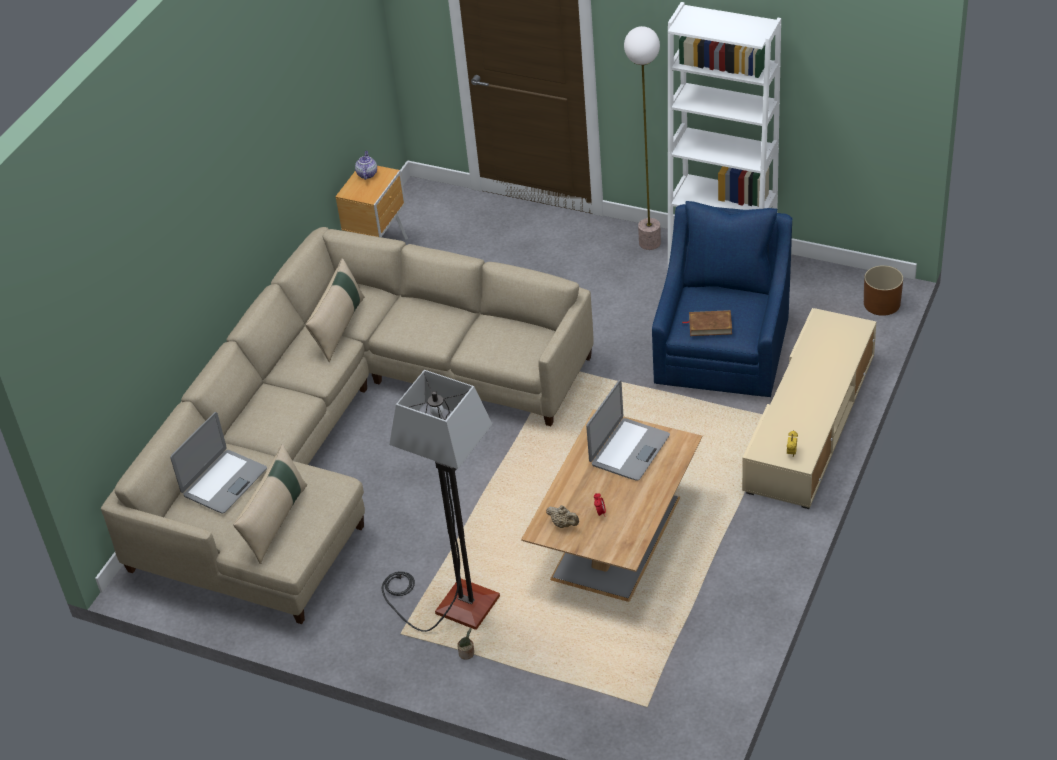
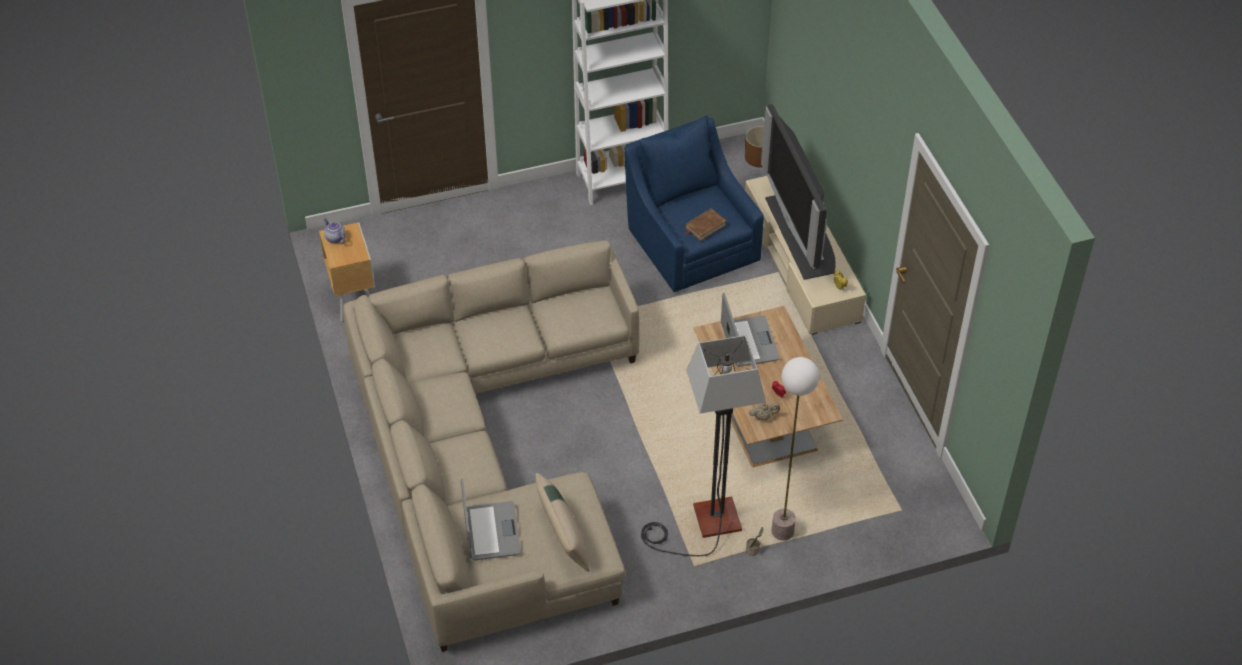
camera: 45 degrees left, 5 degrees up
(339, 327) = (439, 370): beige pillow -> none
(649, 243) = (555, 192): floor lamp -> floor lamp (782, 532)
(810, 384) = (801, 234): none -> television

